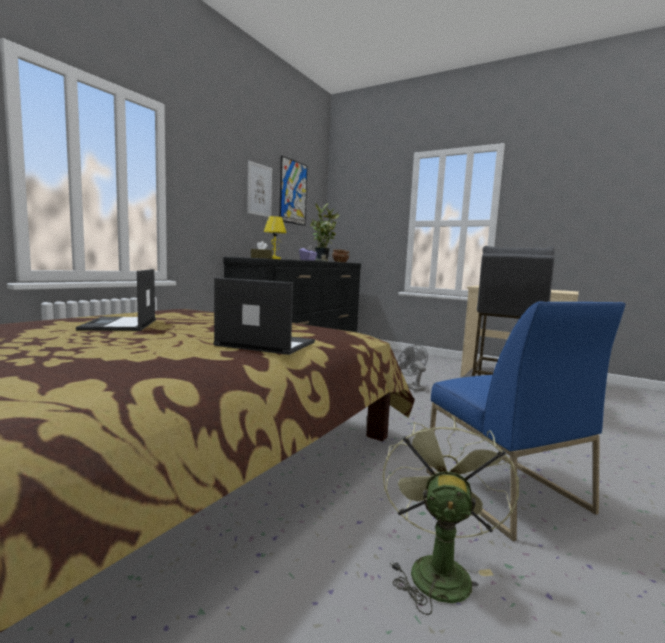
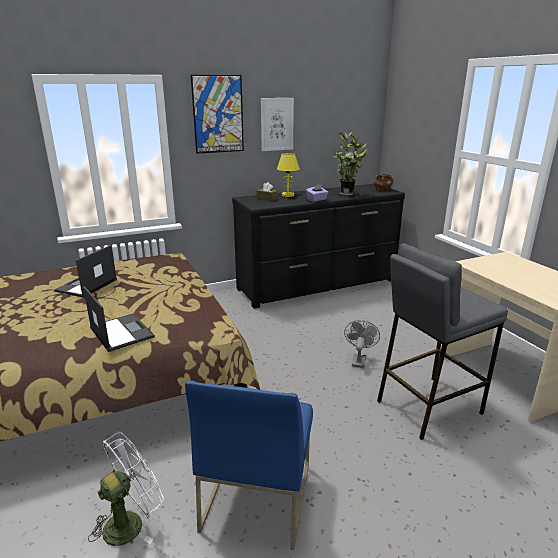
camera: 35 degrees right, 15 degrees up
(293, 192) = (326, 115): picture -> picture (218, 114)
(437, 568) = (130, 522): green fan -> white fan

